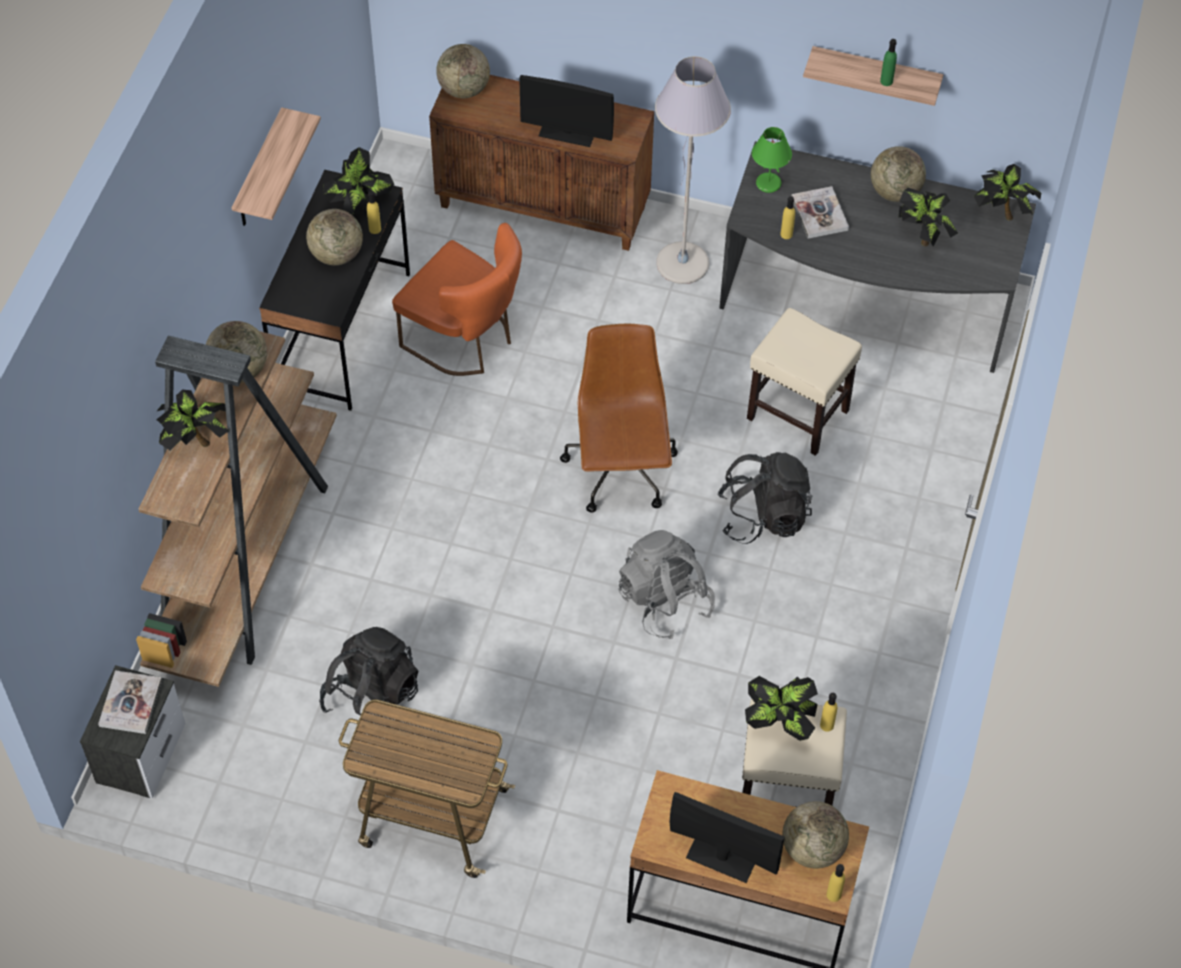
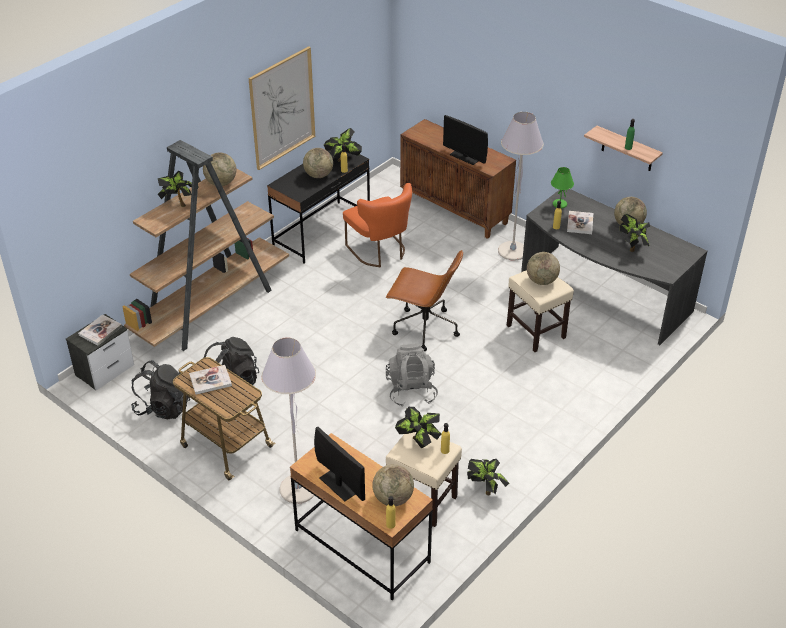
camera: 25 degrees right, 15 degrees down
(259, 172) = (282, 108): shelf -> picture
(405, 744) = (210, 380): none -> book
(464, 89) = (424, 128): globe -> globe (542, 281)
(590, 849) = (298, 489): none -> grey floor lamp
(621, 472) = (424, 328): brown office chair -> brown office chair turned 90 degrees clockwise
(763, 516) = (489, 370): black backpack -> black backpack (163, 407)
(1002, 212) = (685, 249): potted plant -> potted plant (486, 489)

